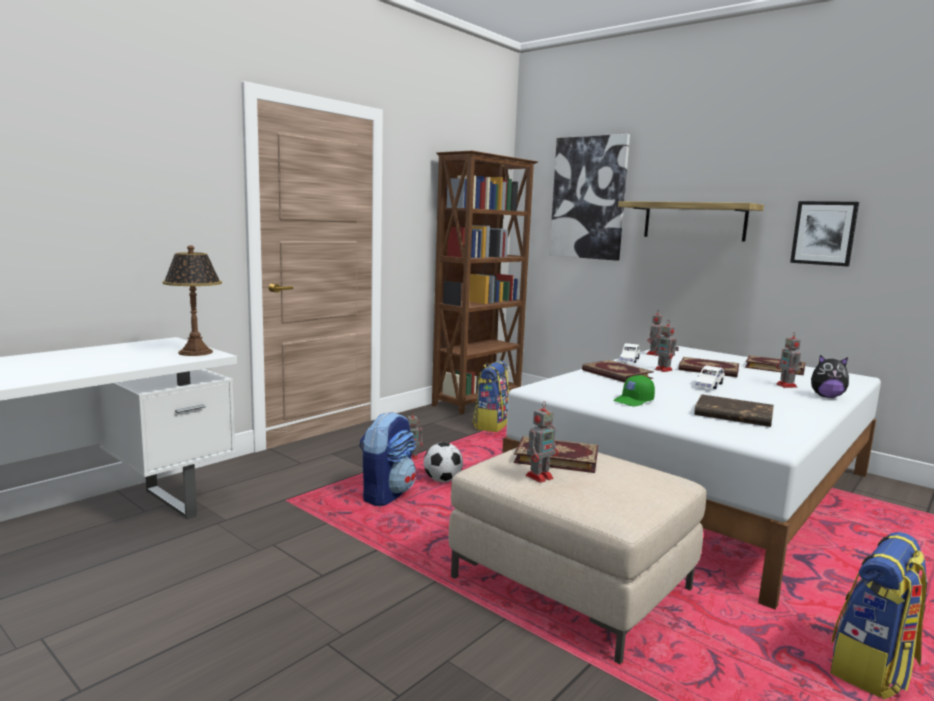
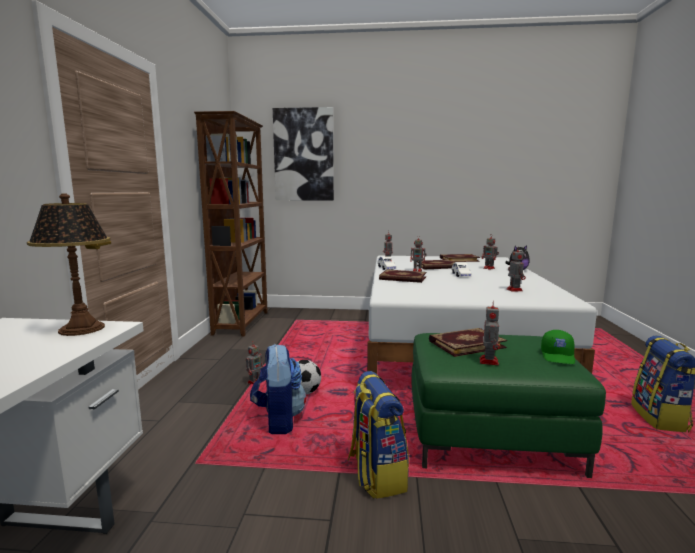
camera: 35 degrees left, 0 degrees up
(490, 425) = (277, 338): backpack -> backpack (376, 474)
(571, 584) = (489, 436): beige ottoman -> green ottoman
(634, 401) = (454, 293): green cap -> green cap (558, 356)
(694, 221) = (386, 169): shelf -> none
(732, 415) = (514, 290): brown book -> toy robot
(824, 233) = (468, 174): picture -> none

